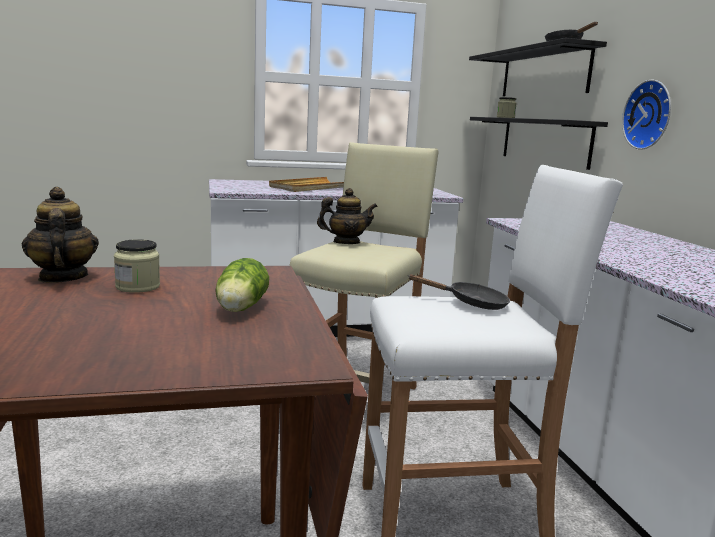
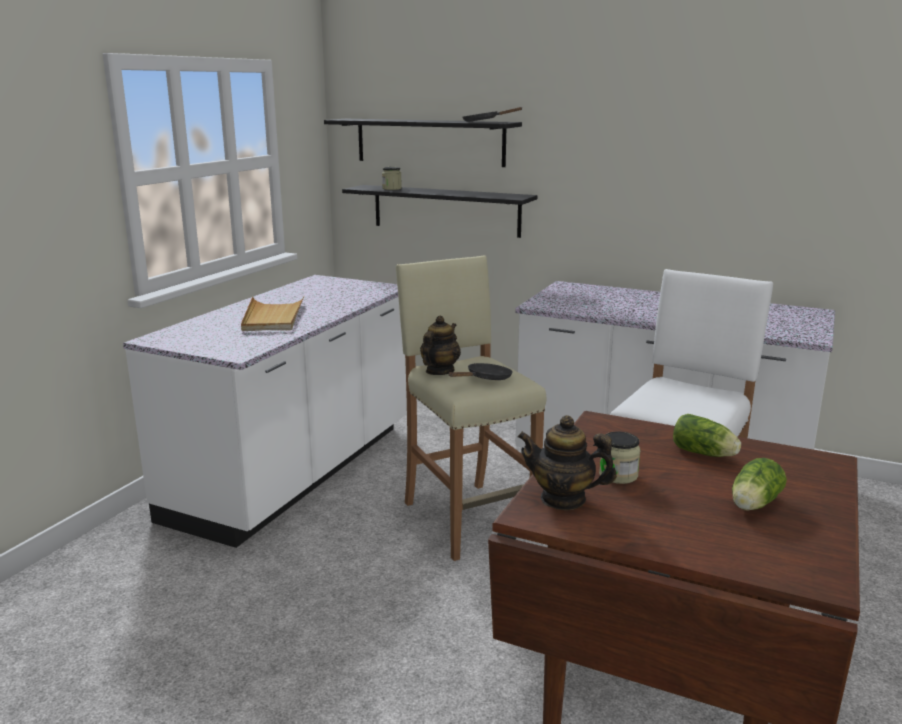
camera: 50 degrees left, 5 degrees up
(111, 337) = (753, 505): none -> lettuce
(471, 303) = (664, 389): black frying pan -> black frying pan (486, 379)
(650, 115) = (588, 191): wall clock -> none

